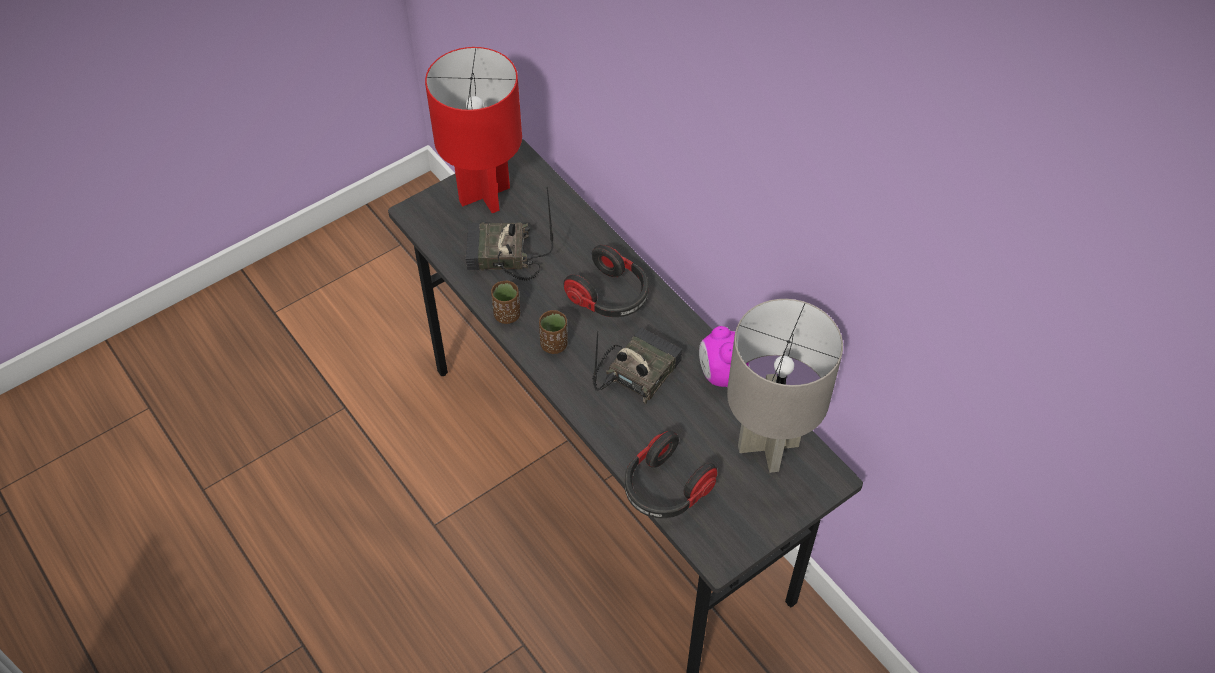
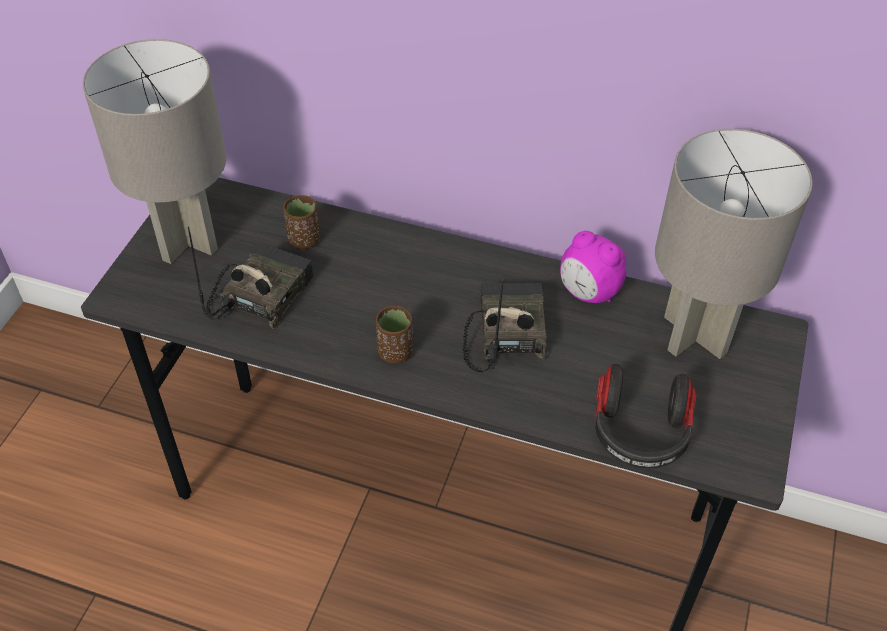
camera: 35 degrees left, 5 degrees down
(483, 194) = (185, 241): red table lamp -> grey table lamp
(501, 257) = (260, 294): radio -> radio turned 150 degrees clockwise
(507, 315) = (316, 348): brown cup -> brown cup (304, 240)
(610, 296) = (412, 275): headphones -> none

